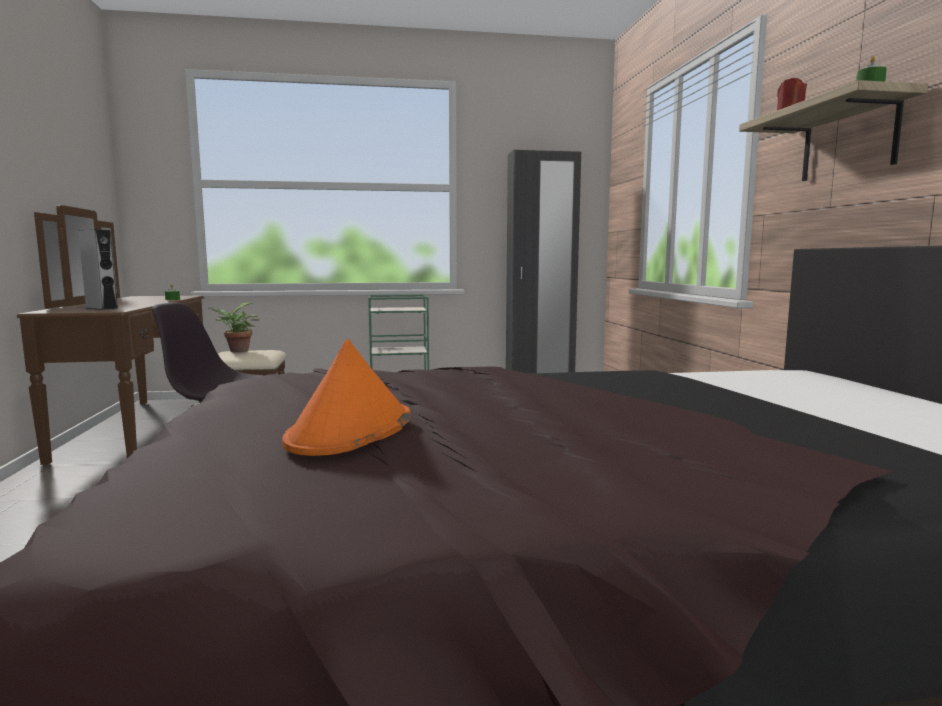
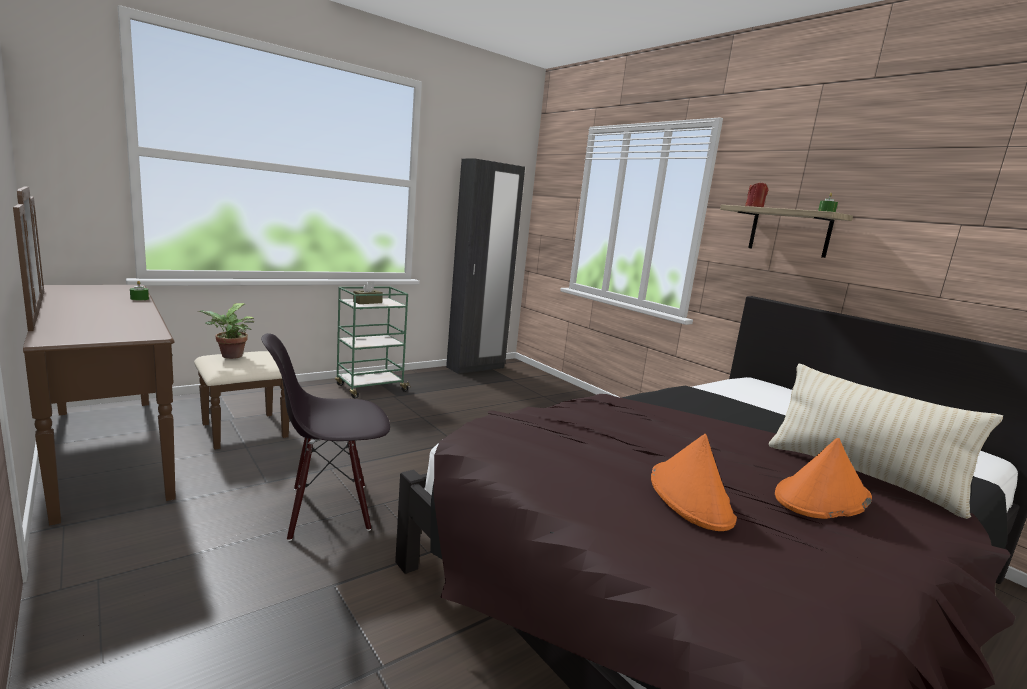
camera: 30 degrees left, 5 degrees up
(101, 308) = (112, 328): grey speaker -> none
(391, 308) = (367, 302): none -> brown tissue box
(546, 452) = (822, 498): none -> orange hat
(707, 447) = (861, 475): none -> beige pillow

